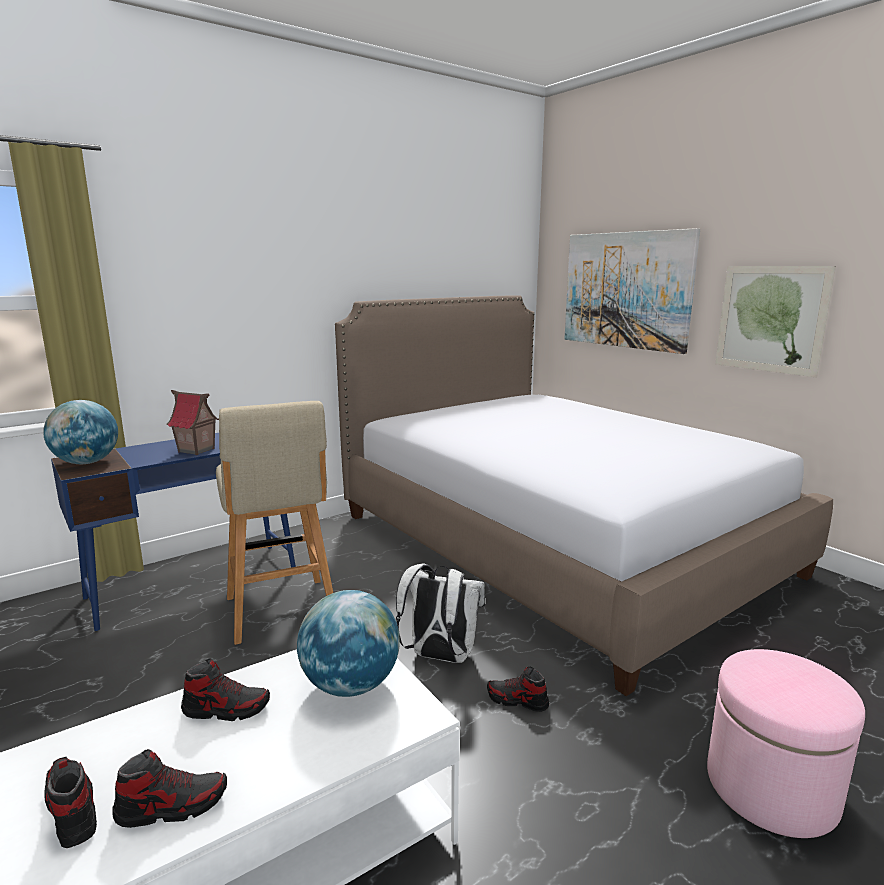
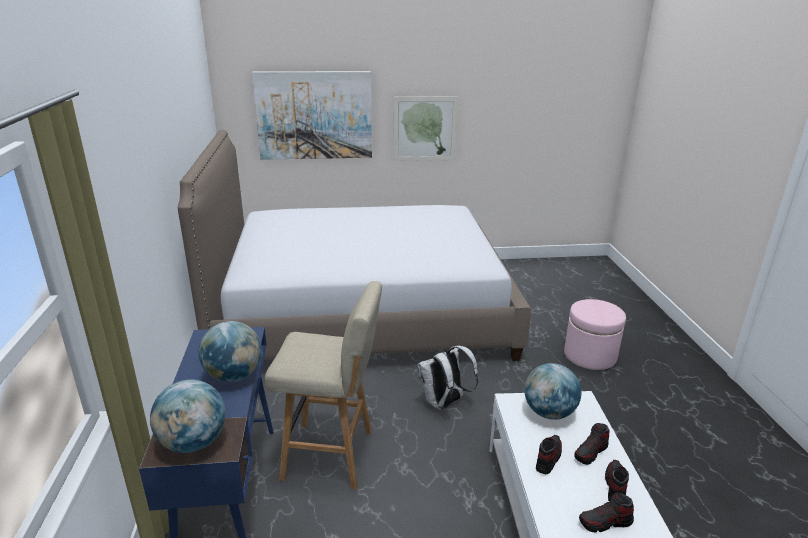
camera: 60 degrees left, 10 degrees up
(196, 450) = (234, 376): toy house -> globe
(517, 701) = (501, 392): shoe -> shoe (591, 452)

